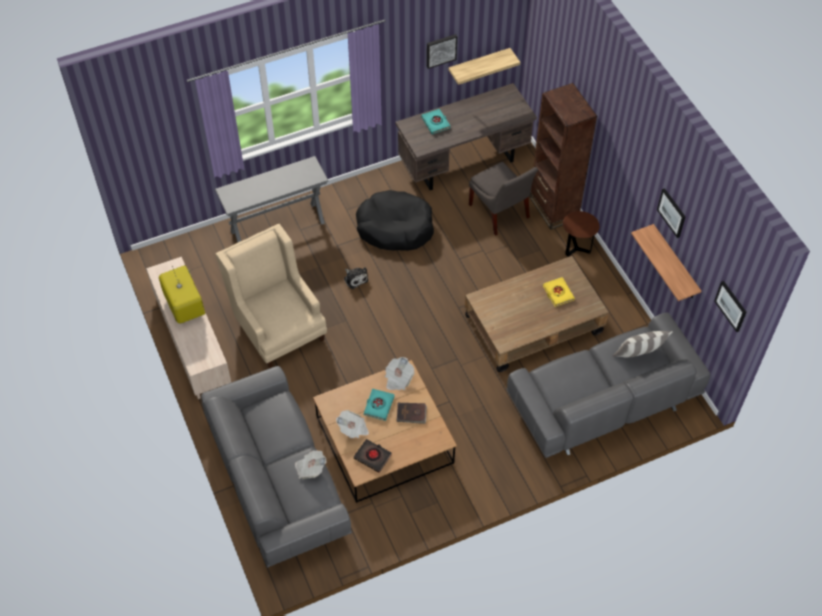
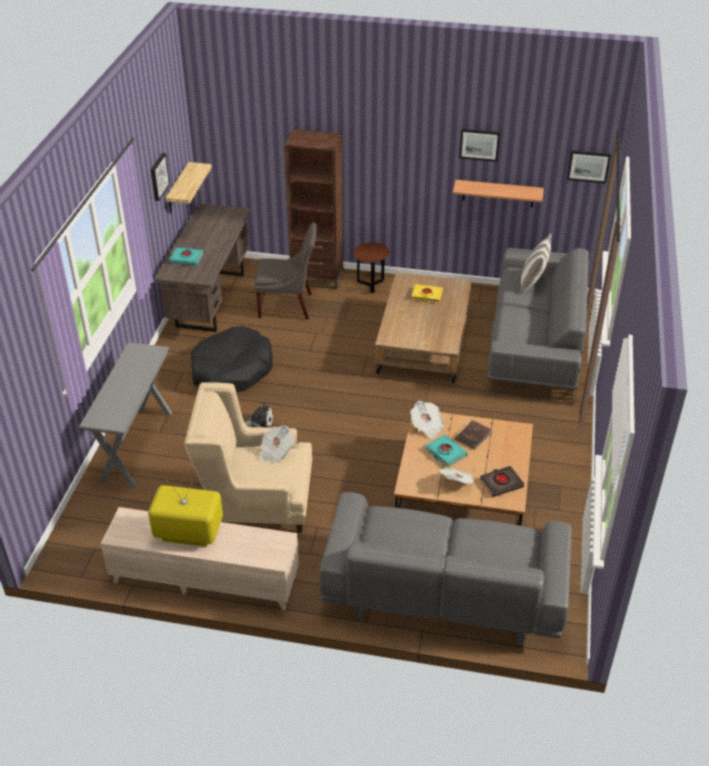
camera: 55 degrees left, 15 degrees down
(310, 468) = (485, 529): newspaper -> newspaper (275, 452)

